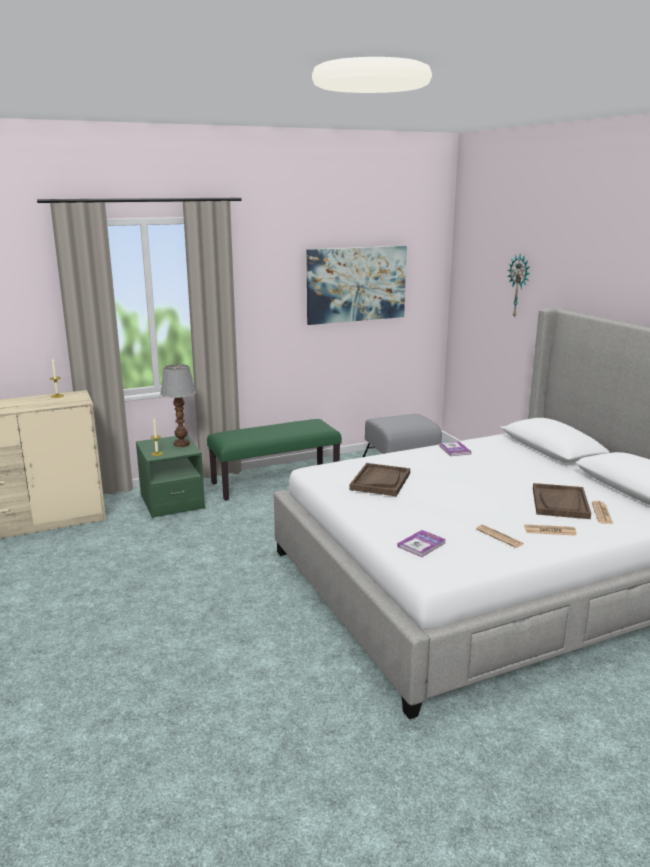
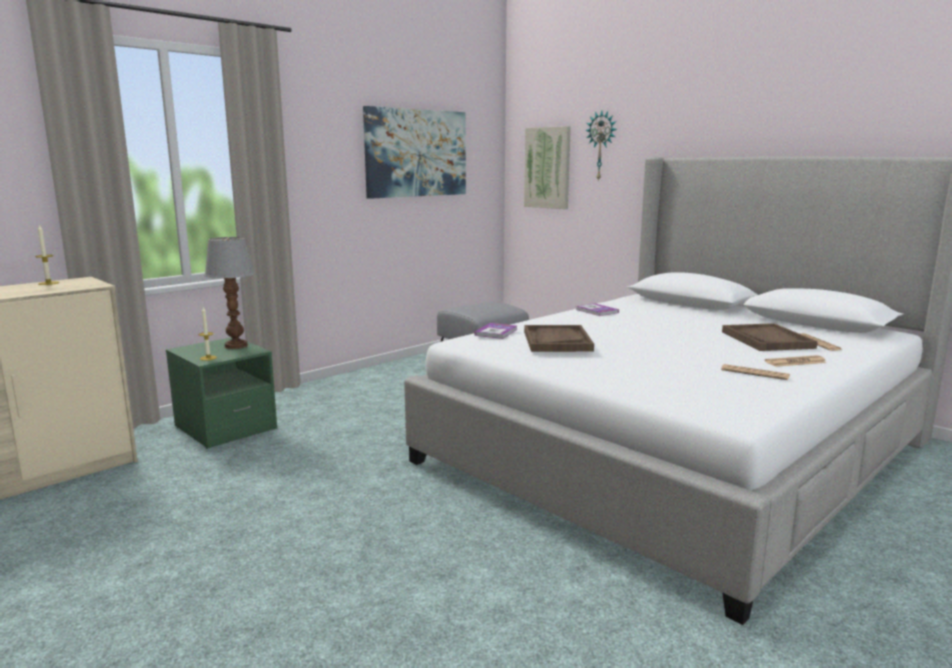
camera: 20 degrees left, 5 degrees down
(275, 481) = (350, 390): green bench -> none
(421, 545) = (684, 391): book -> book (496, 332)
(479, 297) = (547, 168): none -> picture

